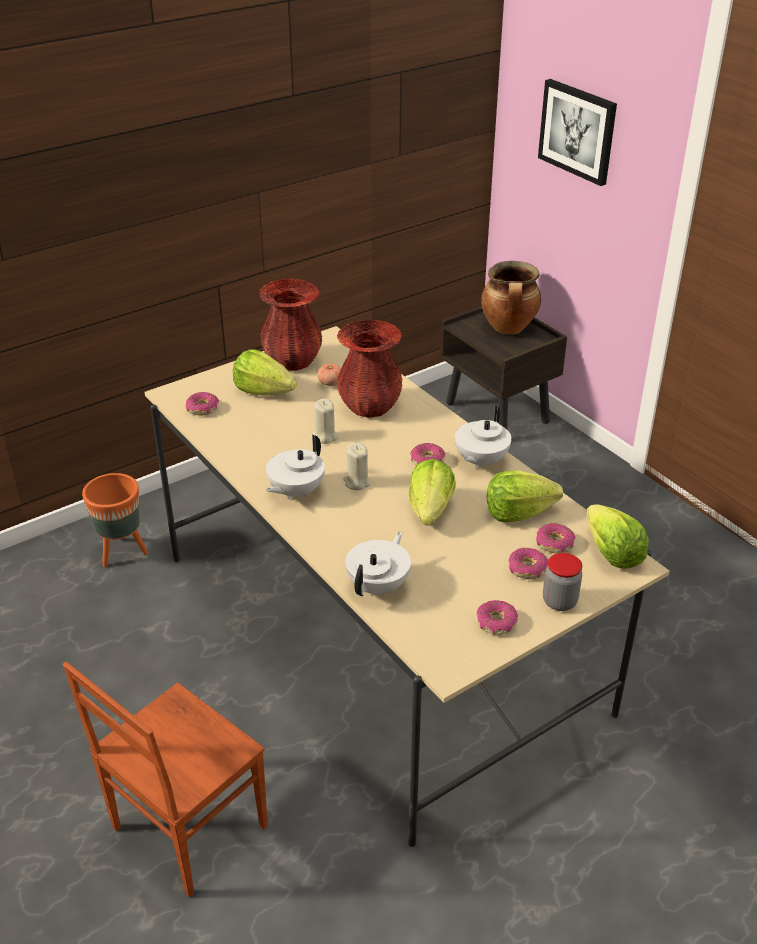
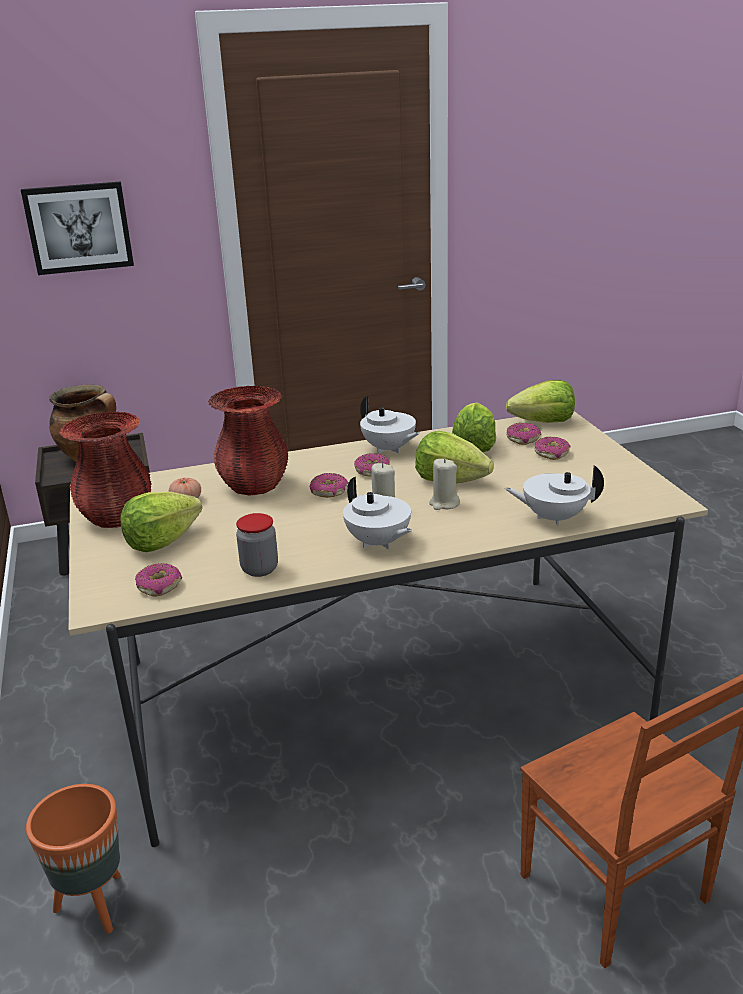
camera: 70 degrees left, 10 degrees down
(324, 436) = (288, 516): beige candle -> beige candle (444, 503)
(379, 586) = (553, 517): white teapot -> white teapot turned 45 degrees counterclockwise
(496, 623) = (617, 475): donut -> donut (329, 491)
(559, 601) = (597, 448): jar -> jar (259, 569)

